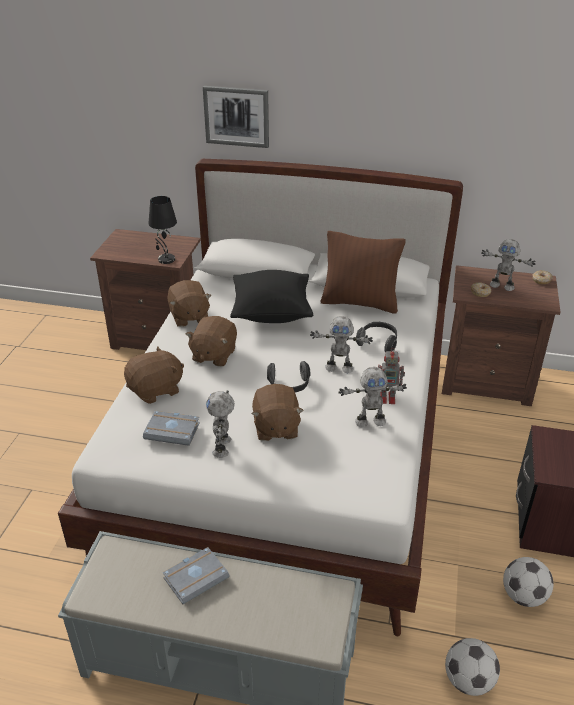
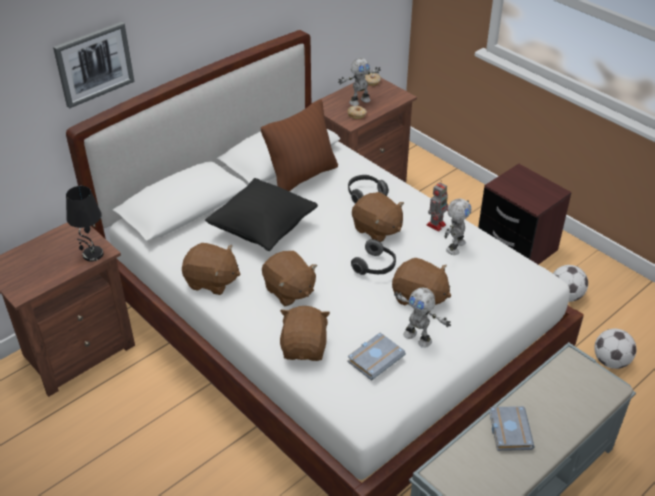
camera: 55 degrees left, 5 degrees up
(339, 367) = (377, 230): toy robot -> brown plush toy

